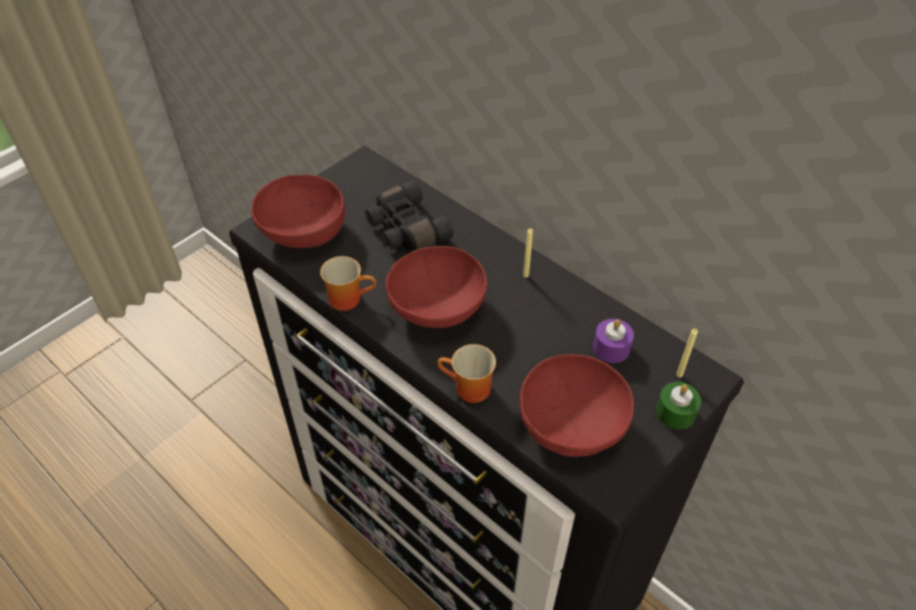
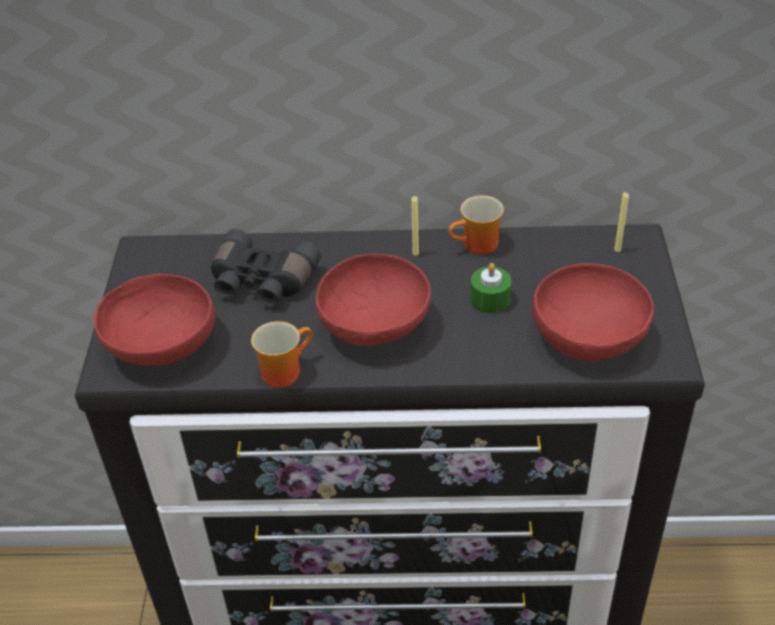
camera: 40 degrees left, 5 degrees down
(468, 390) = (481, 368): mug -> mug (478, 246)
(611, 348) = (548, 264): purple candle -> none
(675, 412) = (646, 277): green candle -> green candle (490, 299)

